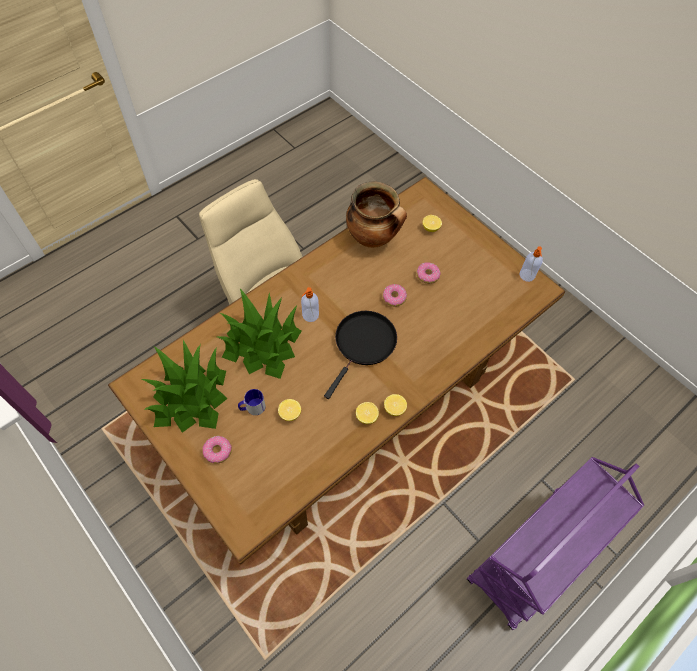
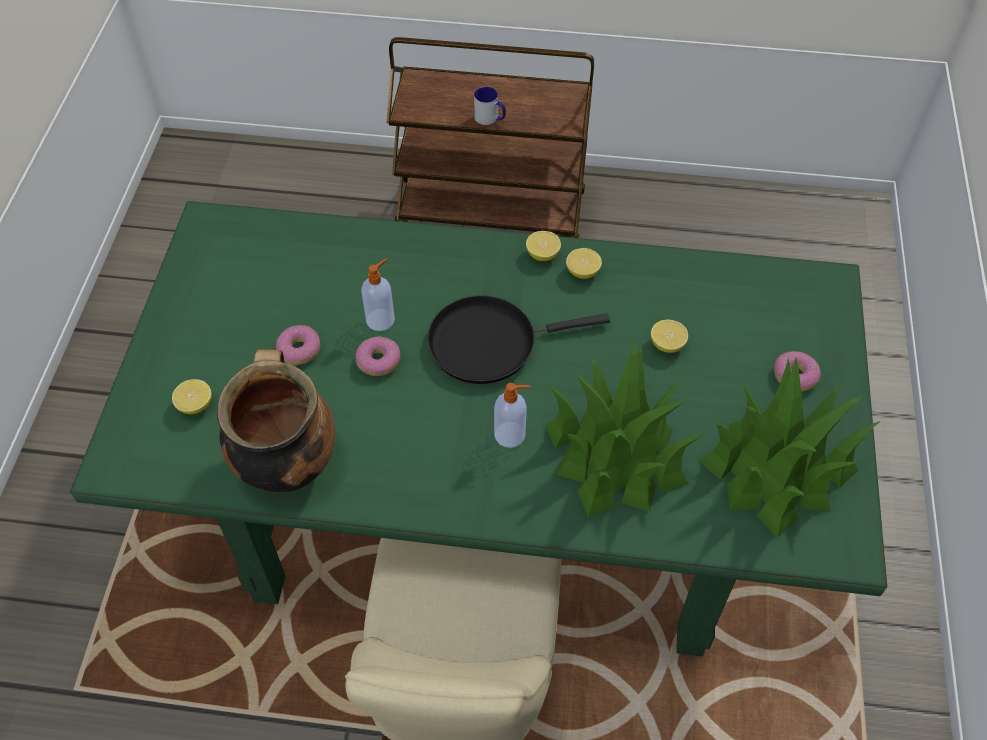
camera: 130 degrees left, 5 degrees down
(252, 408) = (707, 388): mug -> mug (490, 118)
(345, 399) = (490, 507): brown dining table -> green dining table
(527, 276) = (195, 247): soap dispenser -> soap dispenser (381, 319)
(534, 557) = (491, 213): purple cart -> brown cart

